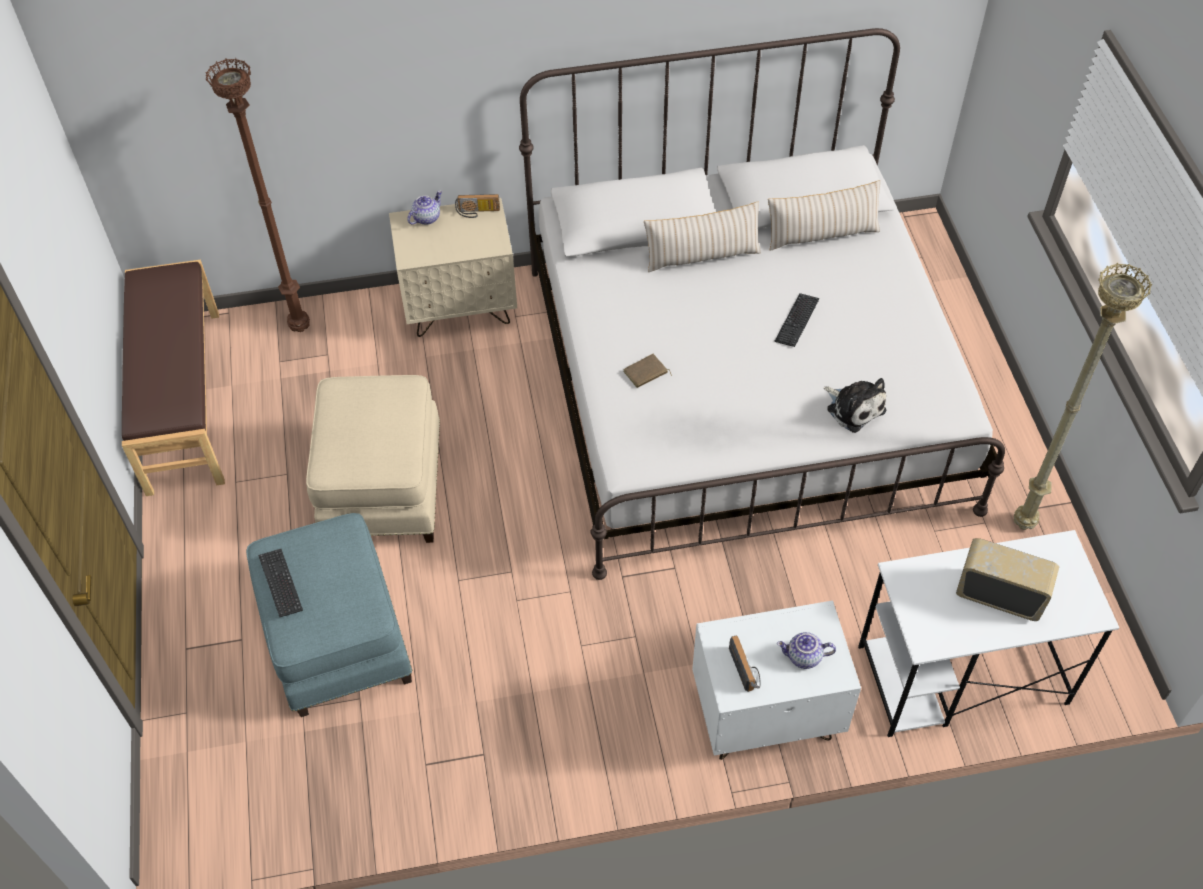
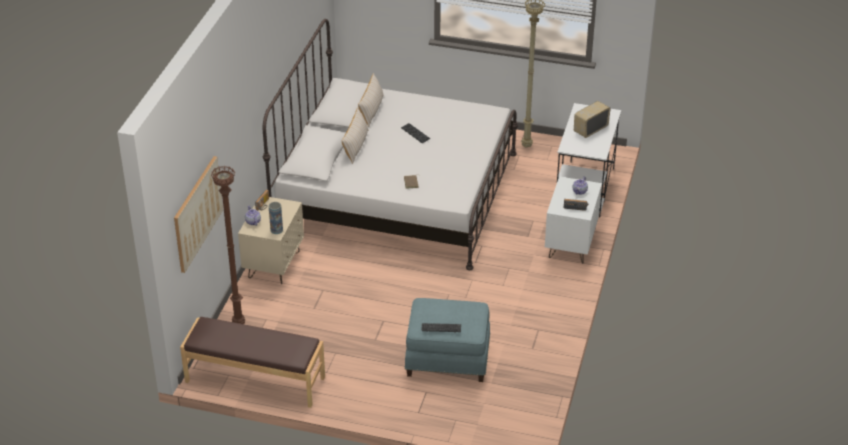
camera: 65 degrees left, 15 degrees down
(221, 112) = (197, 213): none -> picture
(381, 487) = (369, 322): beige ottoman -> none
(420, 254) = (276, 230): none -> vase
(854, 408) = (473, 136): plush toy -> none

